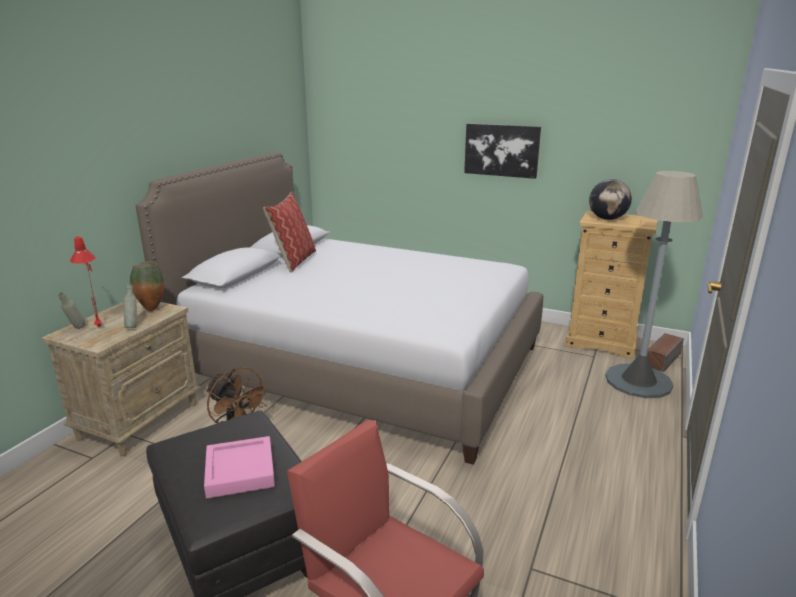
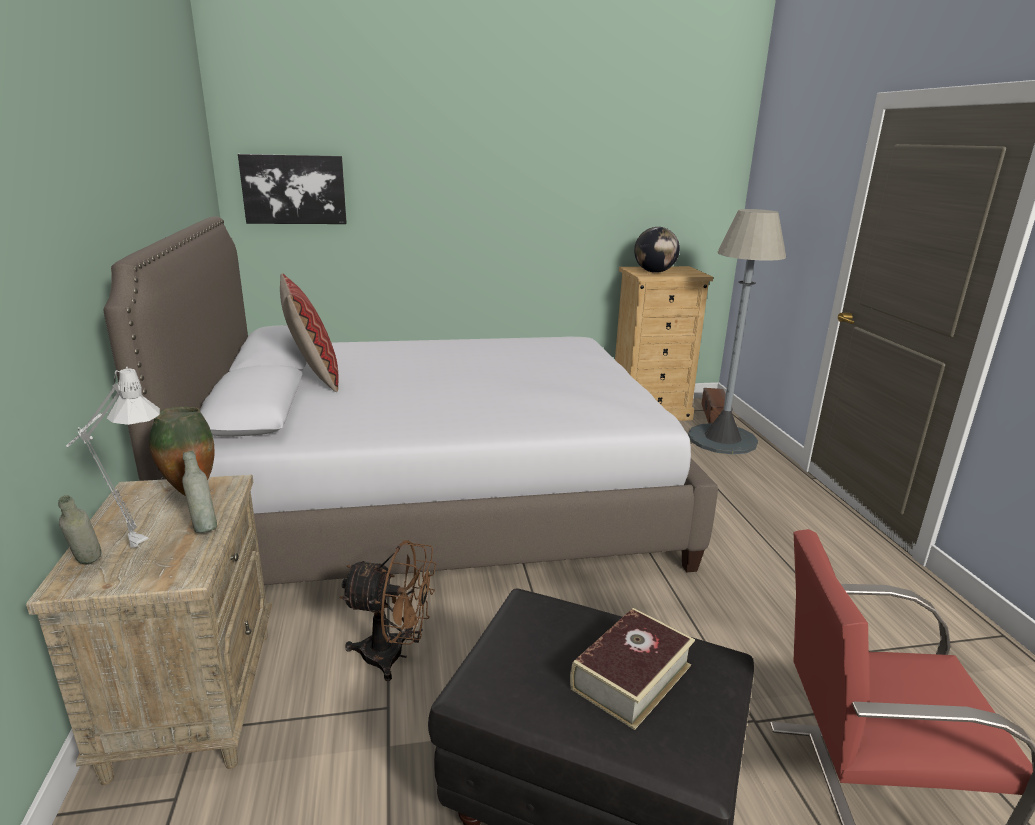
camera: 35 degrees left, 0 degrees up
(99, 325) = (128, 545): red table lamp -> grey table lamp
(240, 472) = (631, 677): pink tray -> book
(501, 150) = (517, 202): picture -> picture (294, 189)

